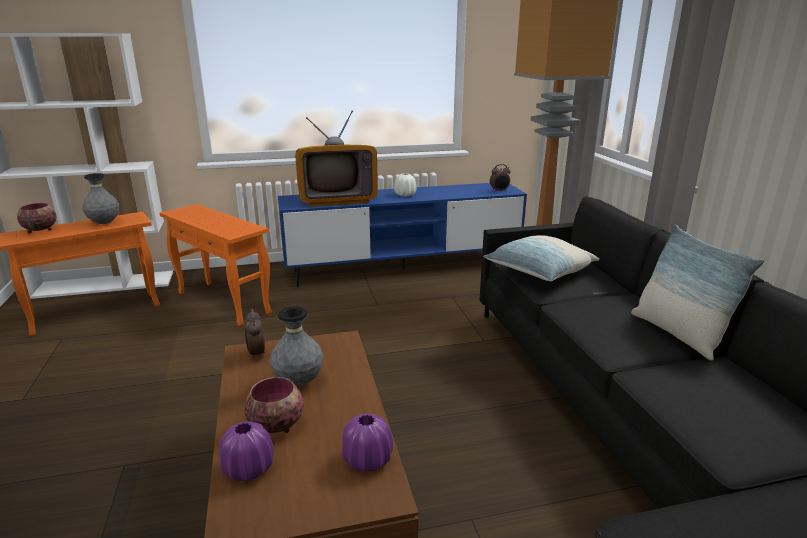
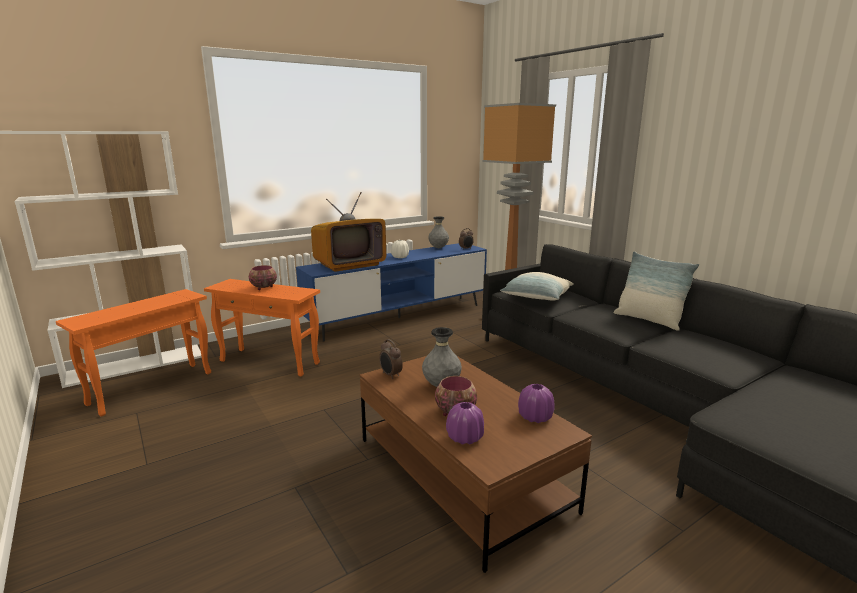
camera: 20 degrees left, 5 degrees down
(40, 230) = (102, 313): bowl -> bowl (263, 287)
(104, 223) = (162, 301): grey vase -> grey vase (438, 248)

